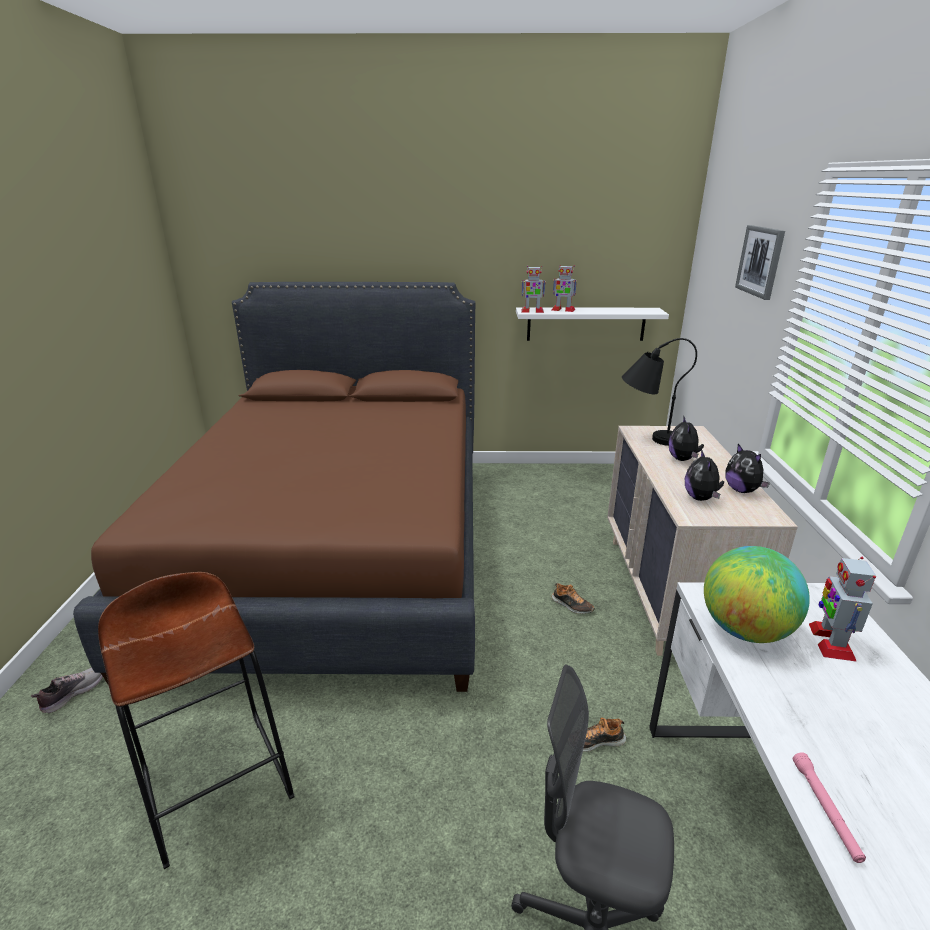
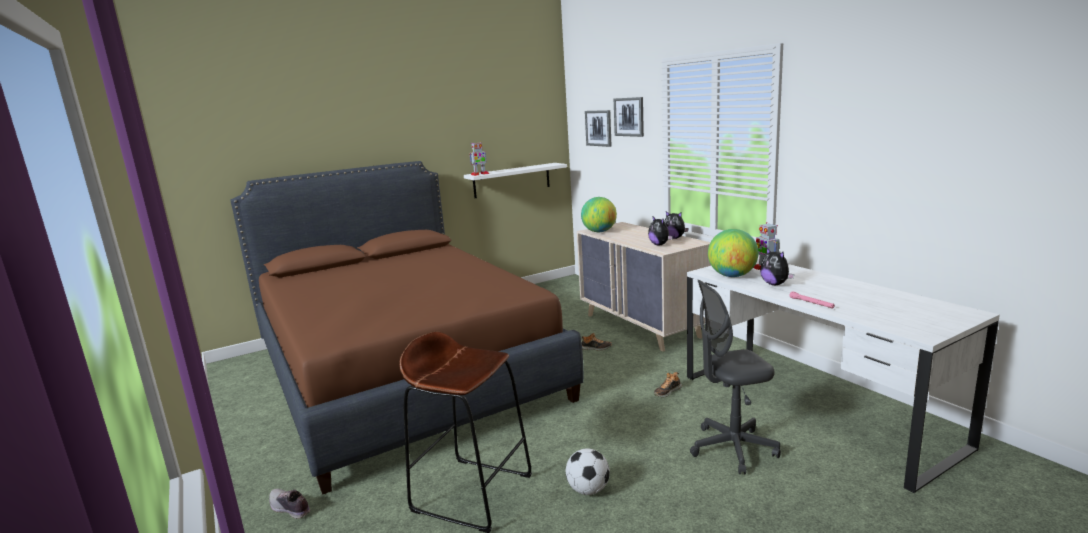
camera: 30 degrees left, 10 degrees down
(73, 692) = (289, 508): shoe -> shoe turned 60 degrees counterclockwise
(326, 874) = (588, 490): none -> football
(562, 310) = (498, 171): toy robot -> none
(646, 437) = (599, 231): black table lamp -> globe
(682, 459) = (631, 235): plush toy -> plush toy (775, 284)
(722, 269) = (599, 128): none -> picture

